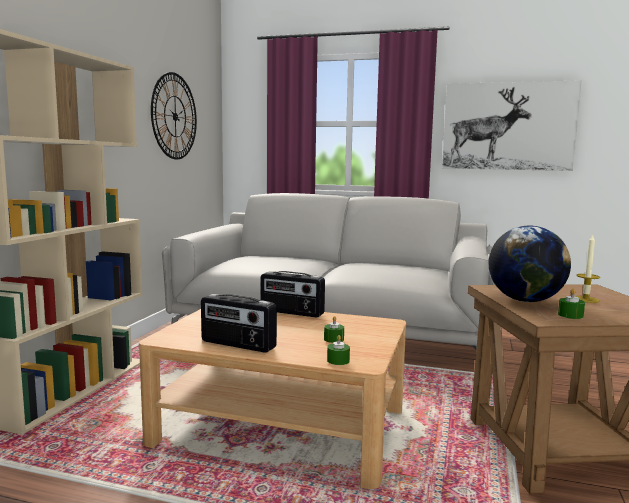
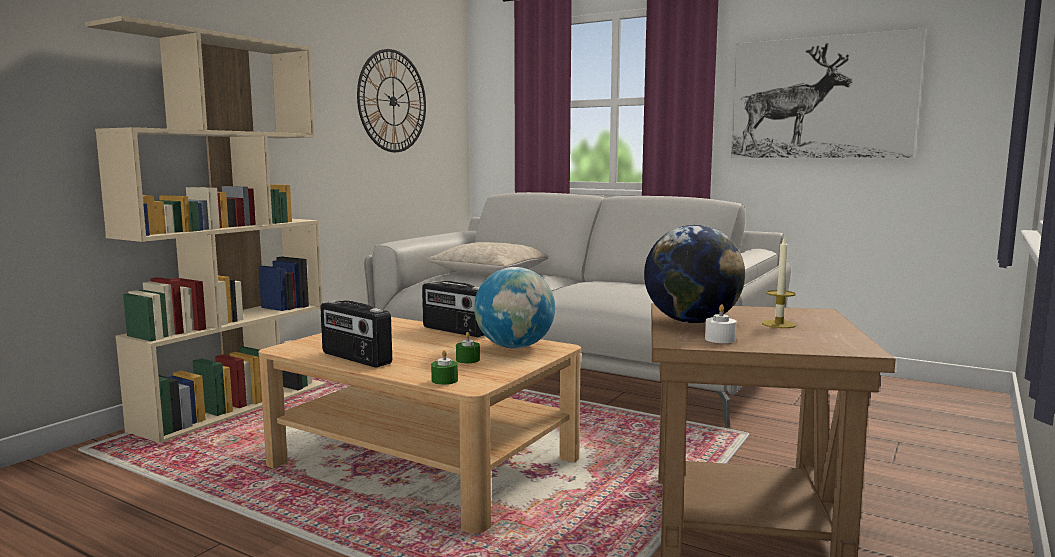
camera: 15 degrees right, 0 degrees up
(266, 258) = (490, 272): none -> beige pillow
(357, 325) = (515, 347): none -> globe
(570, 315) = (720, 339): green candle -> white candle

